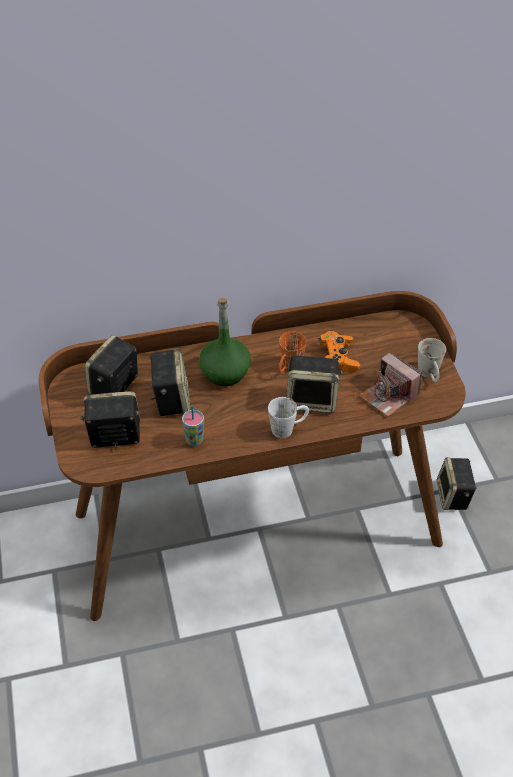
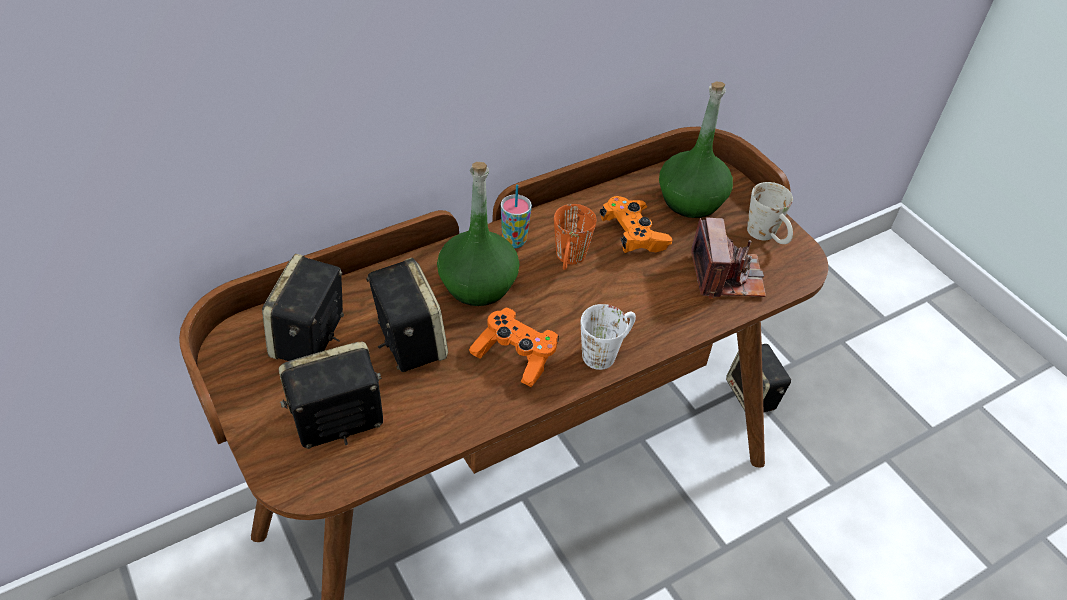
camera: 20 degrees left, 0 degrees up
(194, 440) = (470, 401): cup -> cup (514, 241)
(231, 420) = (515, 356): none -> orange game controller
(312, 400) = (623, 302): speaker -> none
(388, 342) = (690, 200): none -> green bottle
(388, 396) = (726, 276): camera -> camera turned 120 degrees counterclockwise

